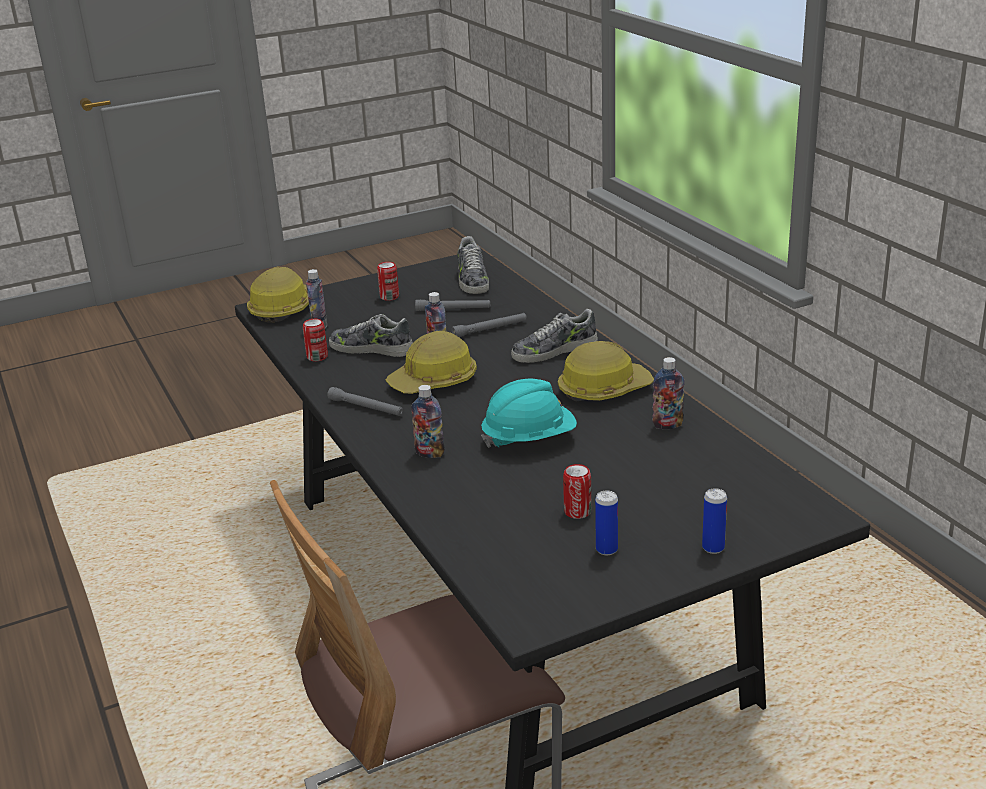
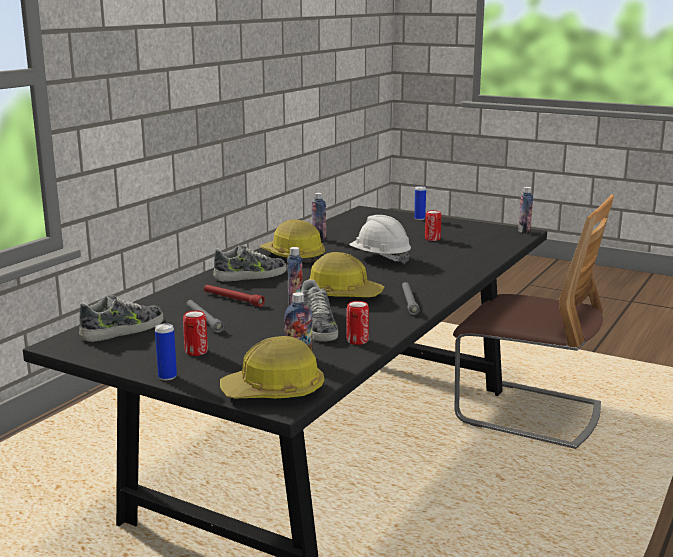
camera: 125 degrees left, 10 degrees down
(429, 453) = (433, 274): bottle -> bottle (524, 231)
(490, 329) = (233, 299): grey flashlight -> red flashlight
(529, 439) = (380, 258): turquoise hard hat -> white hard hat
(554, 351) = (250, 276): shoe -> shoe turned 60 degrees counterclockwise
(606, 550) = (452, 230): can -> can (167, 377)

